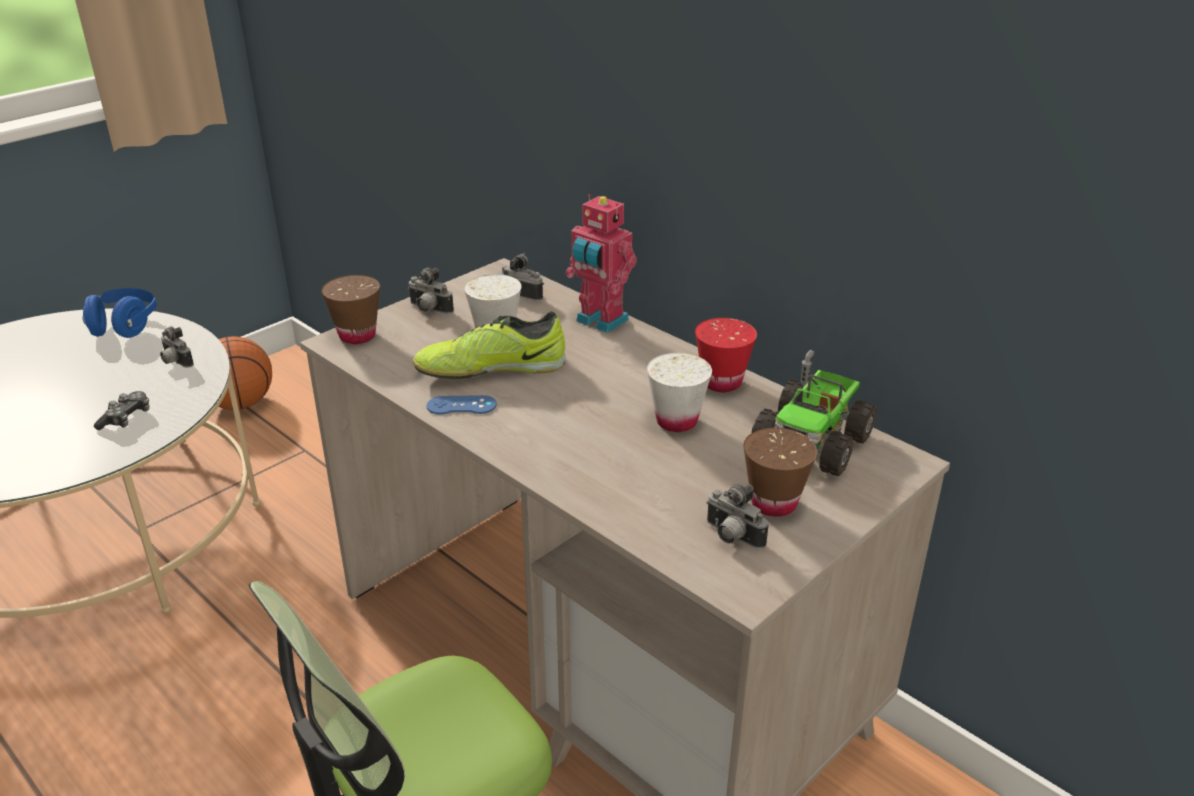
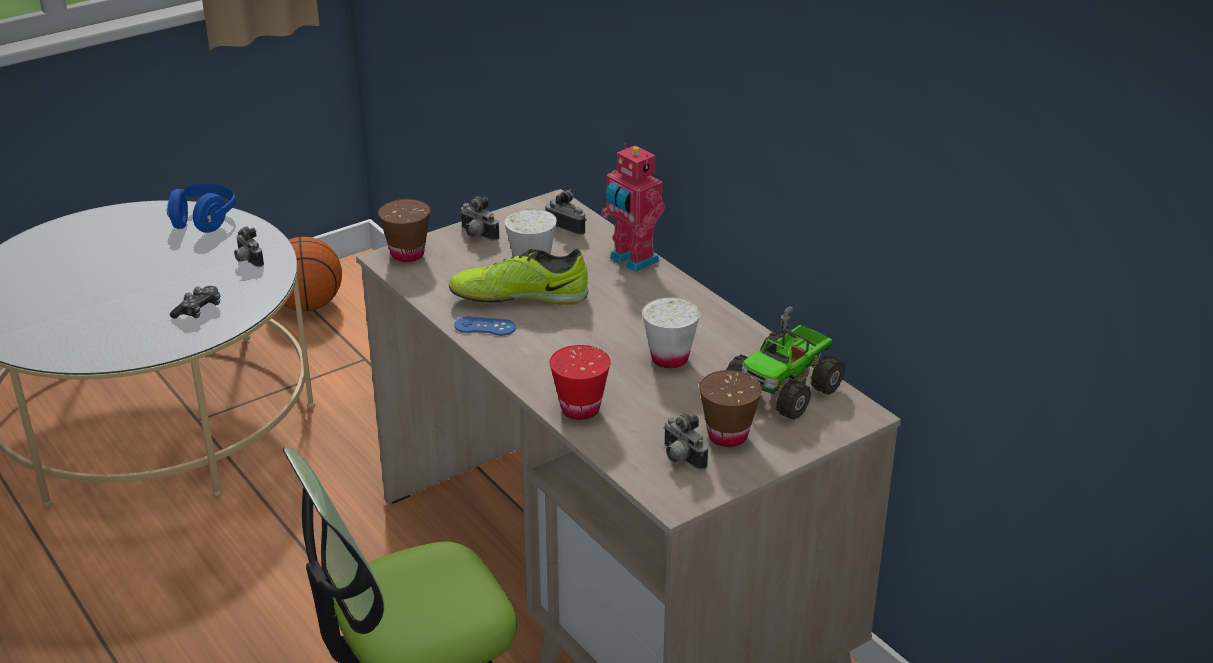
camera: 10 degrees right, 0 degrees up
(722, 383) = (724, 328): red cup -> red cup (580, 409)

